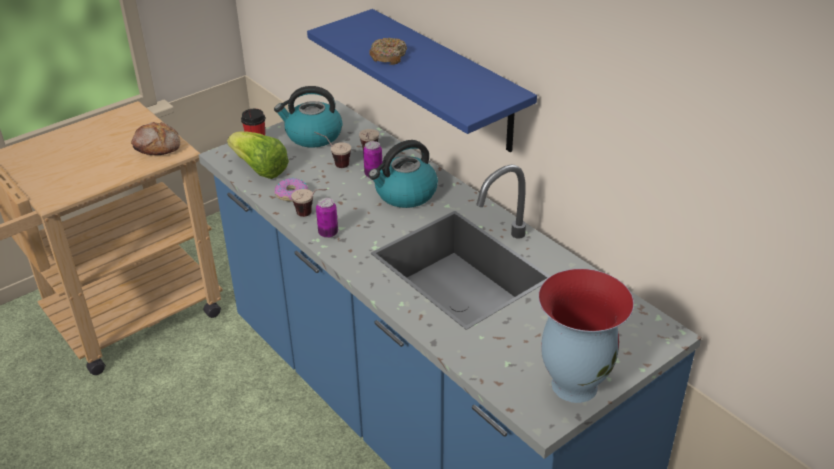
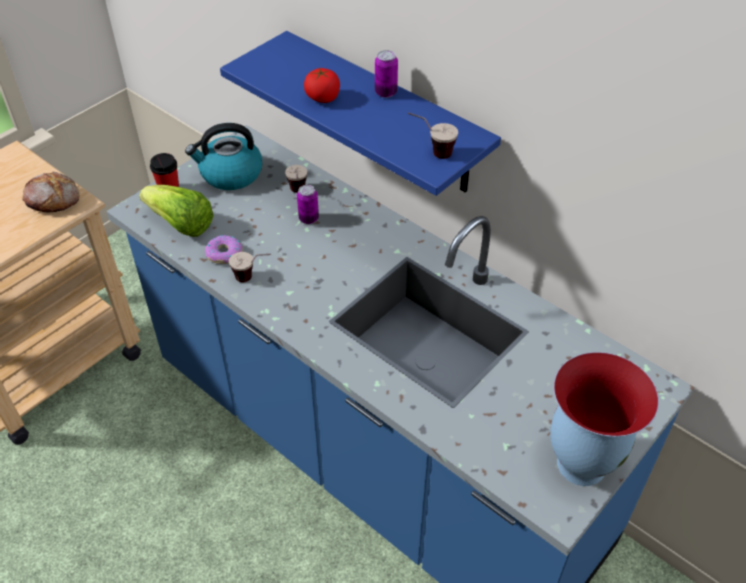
camera: 10 degrees left, 10 degrees up
(328, 233) = (276, 301): can -> can (386, 92)
(334, 163) = (262, 208): cup -> cup (431, 152)
(388, 57) = (323, 98): donut -> tomato
(405, 194) = (349, 241): kettle -> none

